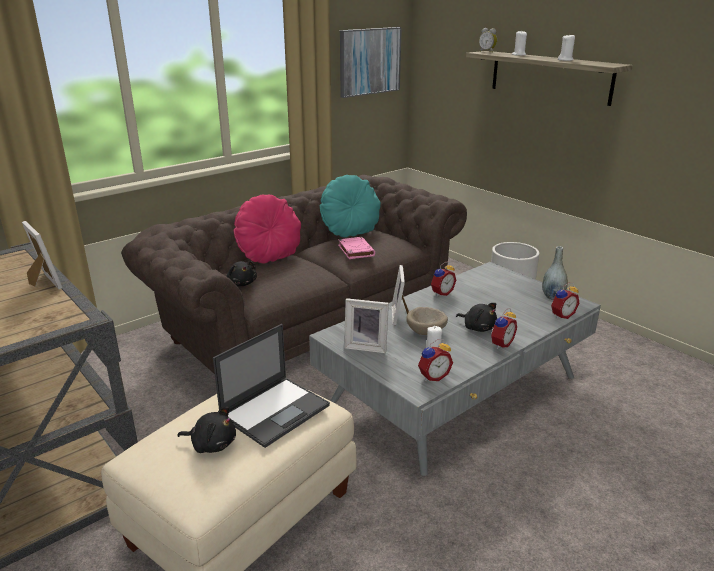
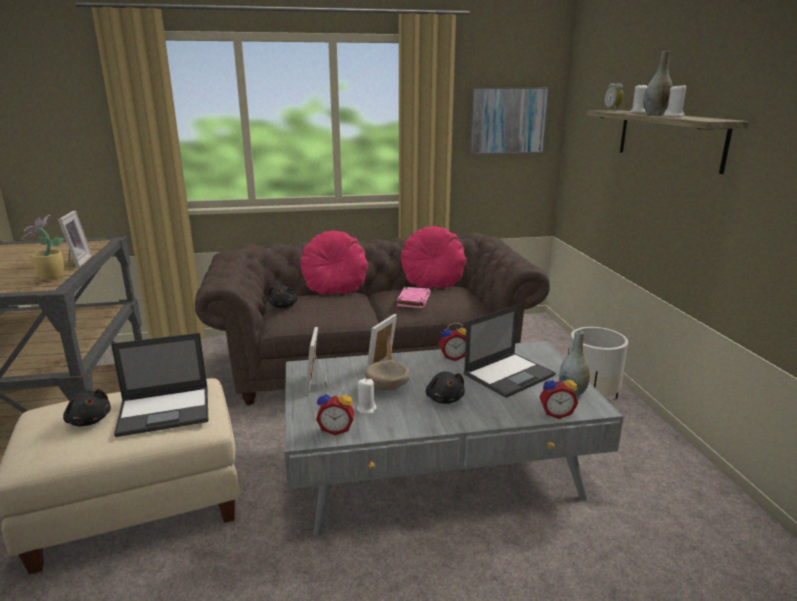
camera: 30 degrees right, 5 degrees down
(52, 307) = (50, 277): none -> potted plant
(350, 233) = (432, 285): turquoise pillow -> pink pillow
(366, 346) = (317, 384): picture frame -> picture frame turned 45 degrees clockwise
(497, 295) = (509, 374): none -> laptop
(500, 344) = (445, 421): alarm clock -> none
(544, 58) = (655, 114): none -> grey vase

